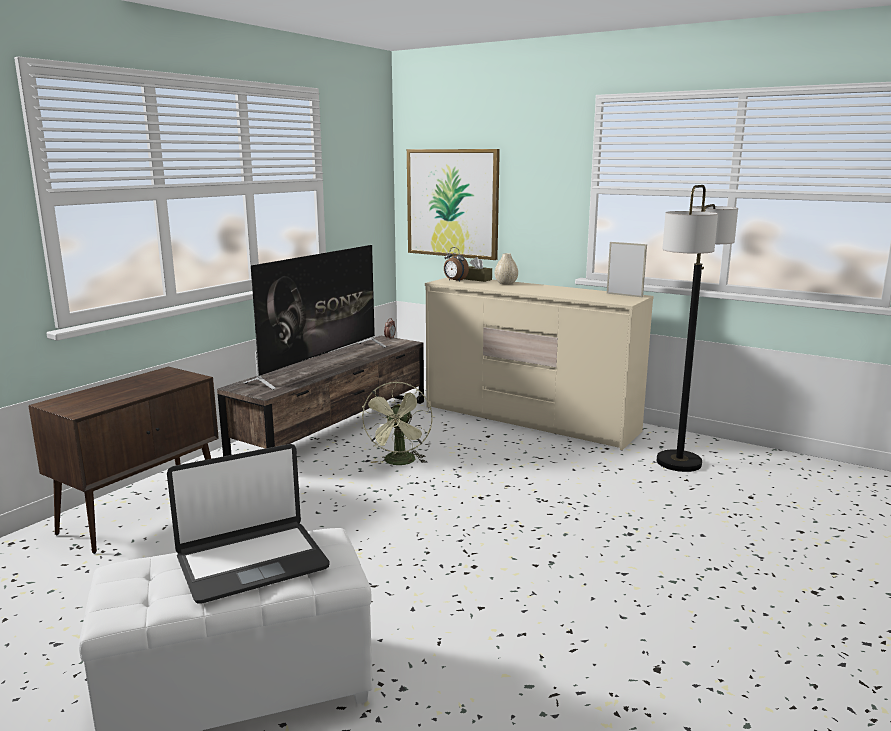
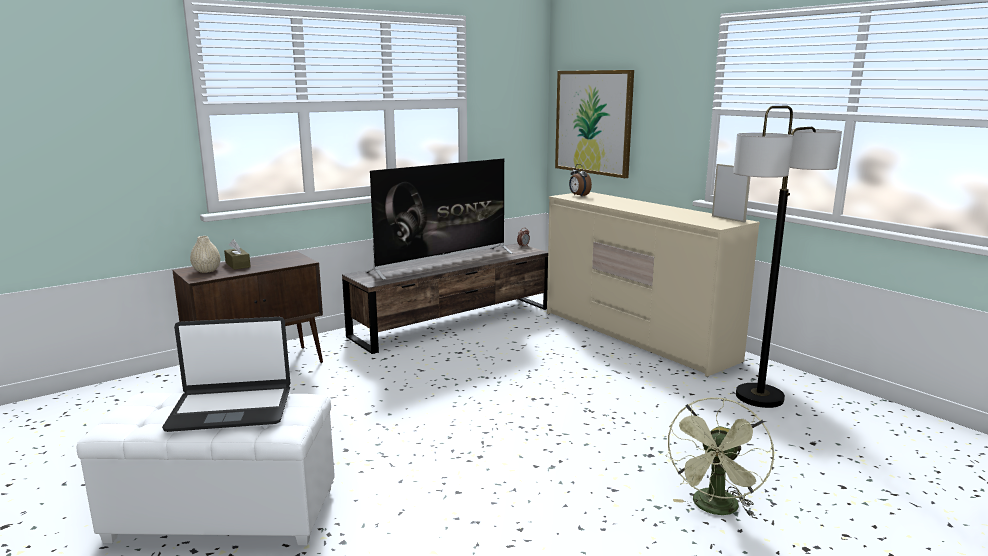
camera: 20 degrees right, 0 degrees up
(399, 463) = (485, 358): green fan -> green fan (715, 509)
(477, 279) = (602, 196): brown tissue box -> brown tissue box (238, 265)
(506, 283) = (624, 201): beige vase -> beige vase (206, 270)

